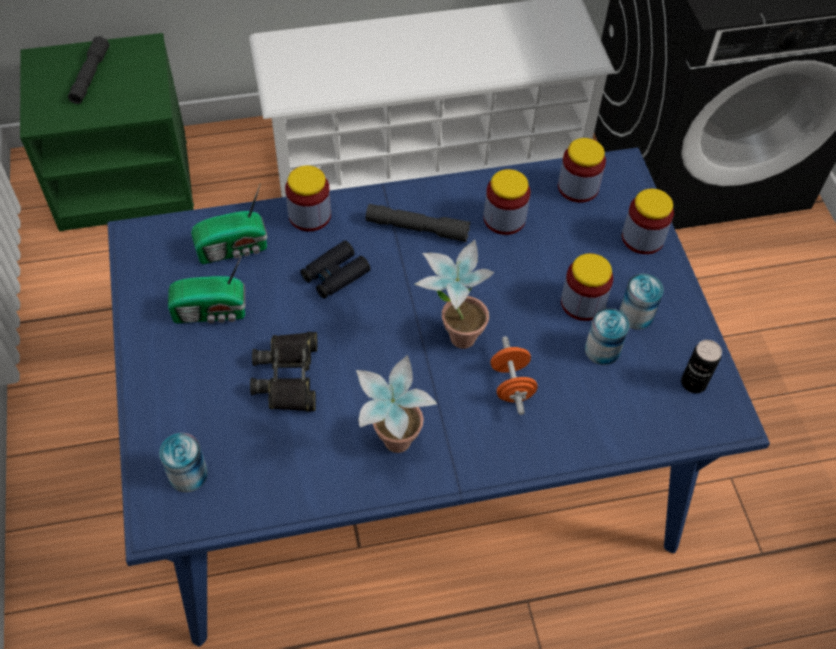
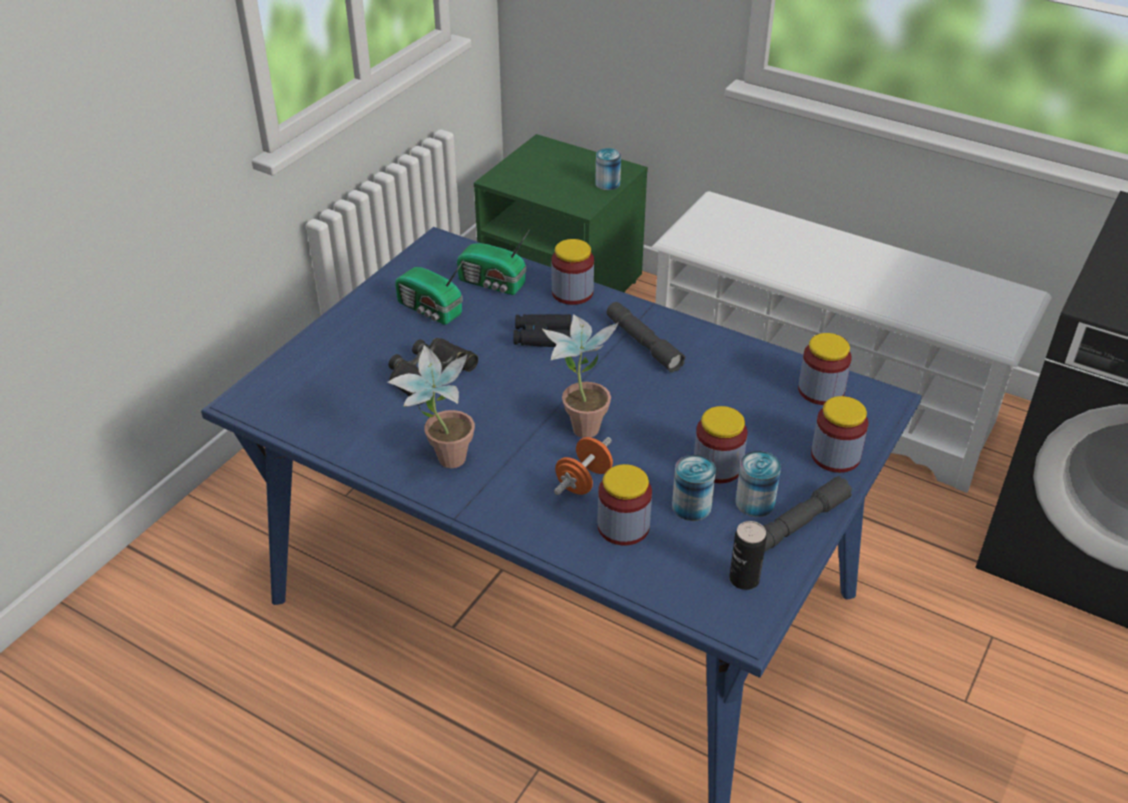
camera: 45 degrees right, 15 degrees down
(90, 76) = (563, 169): grey flashlight -> grey flashlight (798, 523)
(188, 474) = (295, 388): can -> can (607, 183)
(504, 218) = (724, 376): jar -> jar (623, 526)

